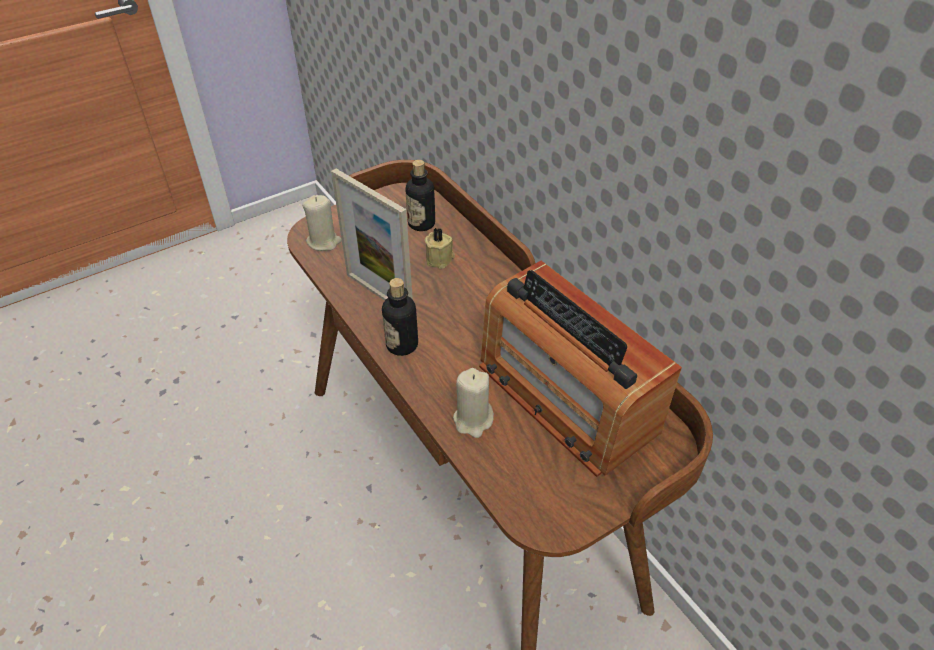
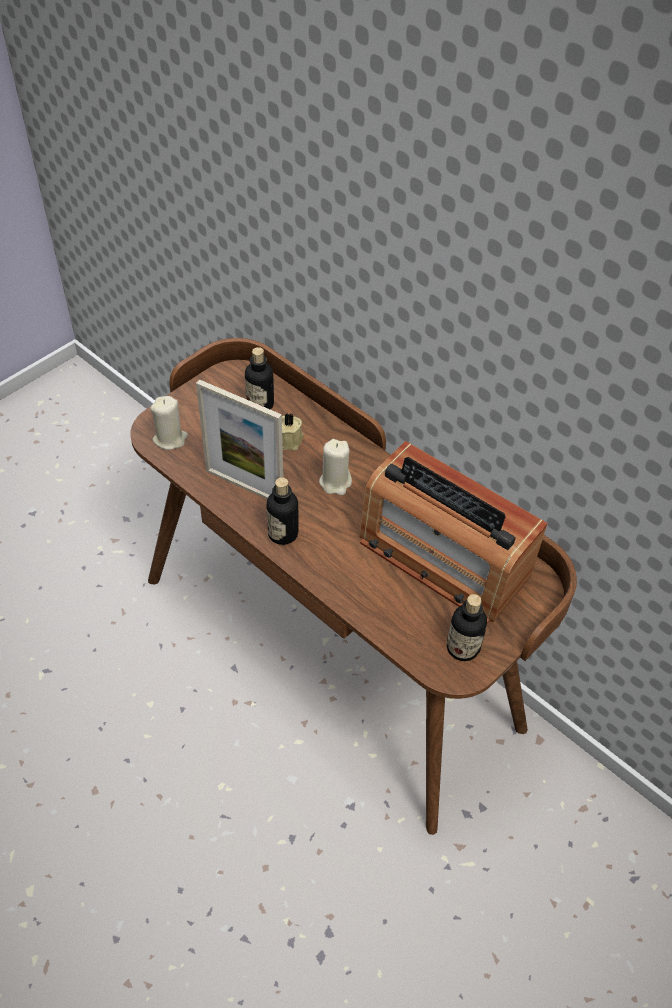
camera: 15 degrees left, 5 degrees up
(473, 420) = (369, 593): beige candle -> beige candle (335, 482)
(562, 498) = (462, 648): none -> bottle

